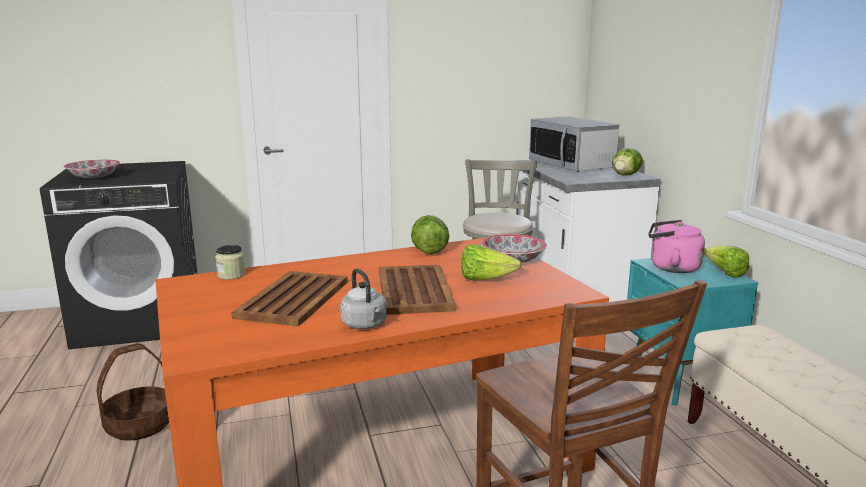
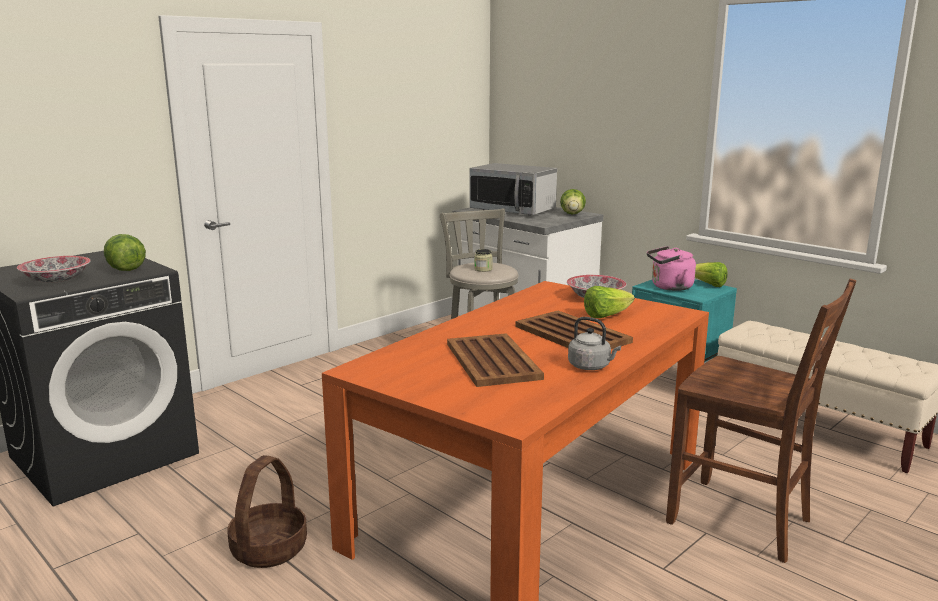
camera: 30 degrees left, 0 degrees up
(231, 275) = (390, 354): jar -> jar (483, 269)
(429, 251) = (517, 302): lettuce -> lettuce (125, 269)

